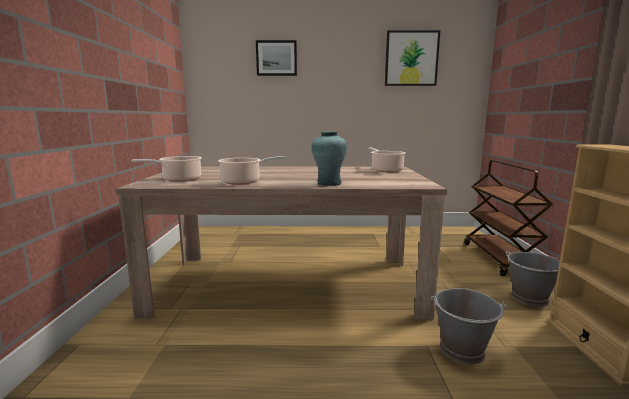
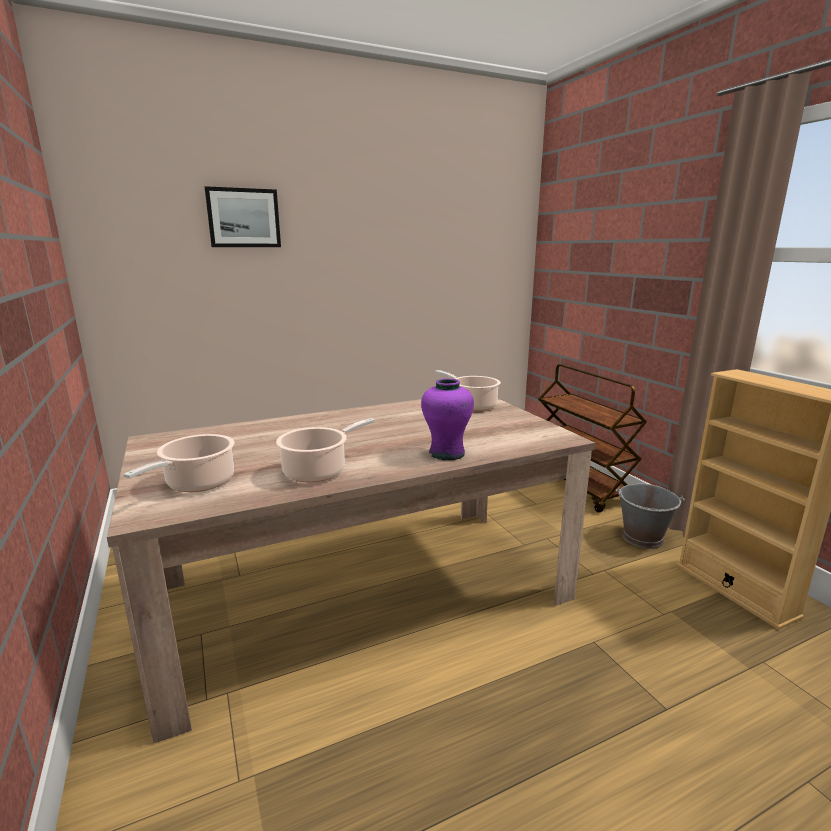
camera: 25 degrees left, 5 degrees up
(329, 183) = (447, 453): turquoise vase -> purple vase
(411, 58) = (444, 223): picture -> none
(462, 350) = (630, 634): grey bucket -> none

